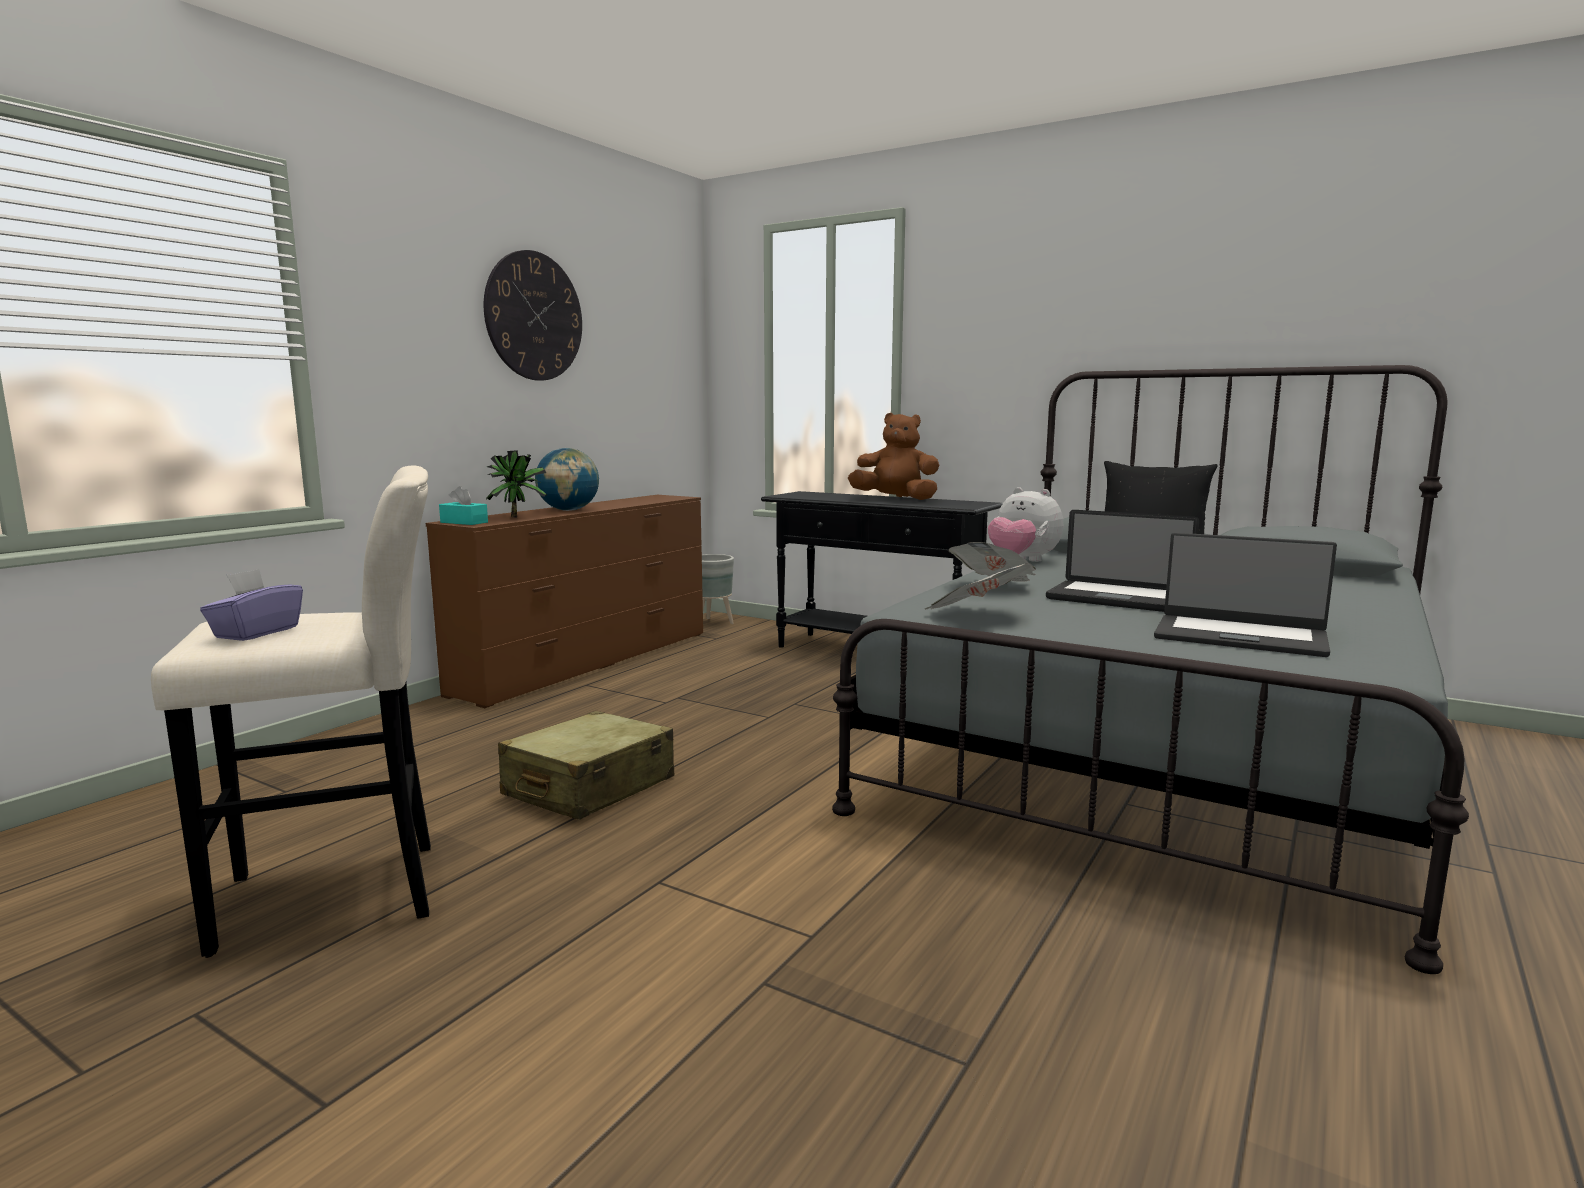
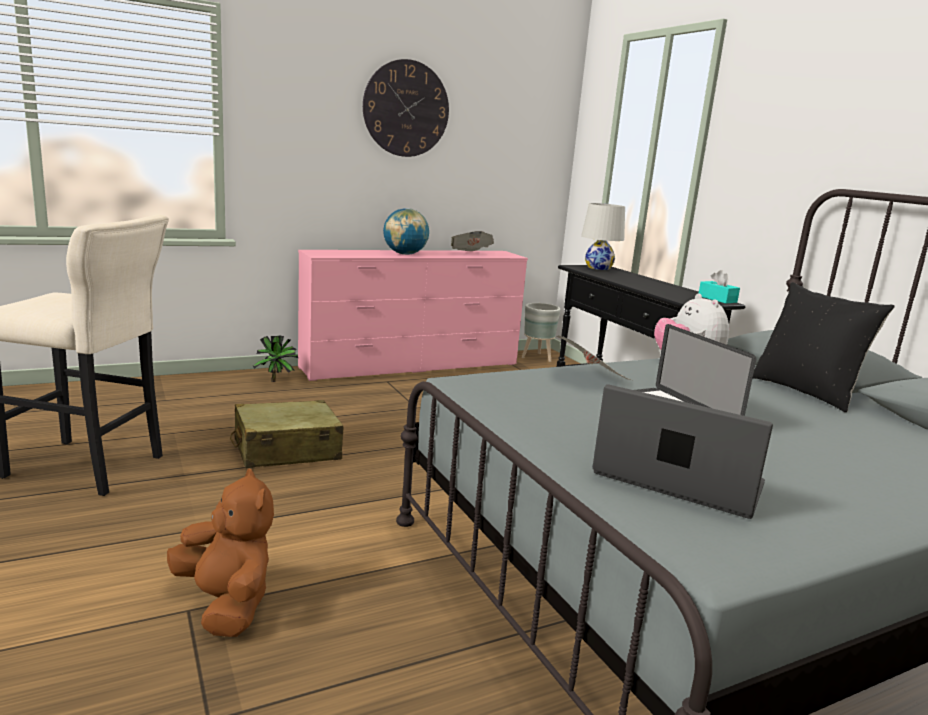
camera: 30 degrees right, 5 degrees up
(256, 632) = (42, 304): purple tissue box -> none
(464, 522) = (317, 253): turquoise tissue box -> turquoise tissue box (717, 299)
(517, 517) = (359, 254): potted plant -> potted plant (277, 381)
(588, 662) = (412, 366): brown dresser -> pink dresser
(804, 494) = (598, 268): none -> white table lamp
(895, 499) = (656, 285): brown plush toy -> brown plush toy (226, 604)
(975, 615) = (503, 398): newspaper -> newspaper (471, 254)
(1240, 636) = (677, 481): laptop -> laptop turned 150 degrees clockwise

